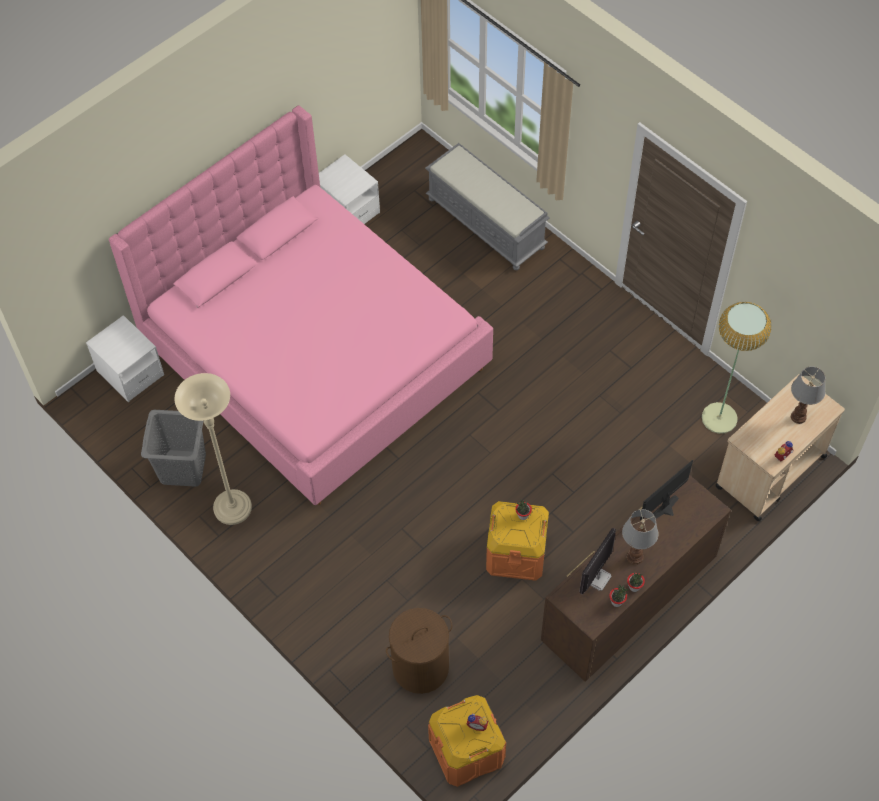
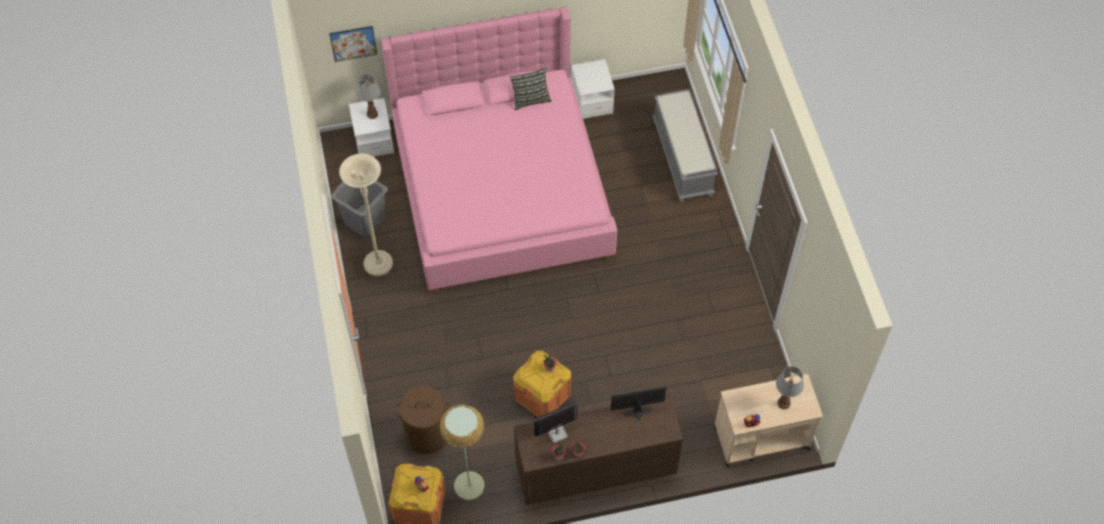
camera: 30 degrees right, 0 degrees up
(76, 261) = (353, 43): none -> picture
(302, 233) = (530, 99): none -> pillow
(634, 557) = (592, 433): table lamp -> table lamp (372, 114)
(719, 418) = (751, 380): floor lamp -> floor lamp (469, 485)

